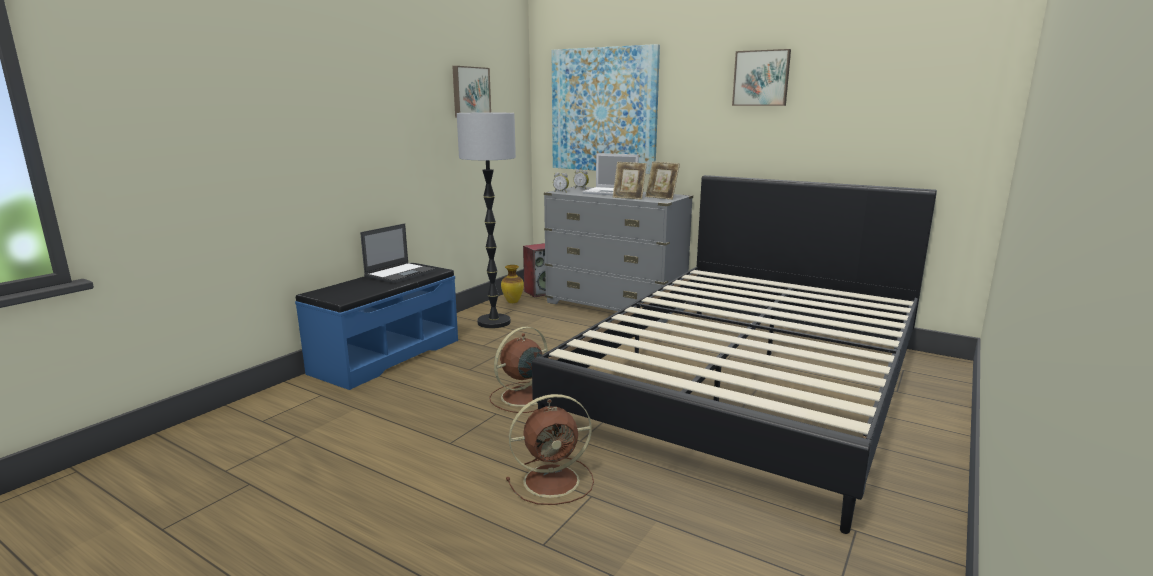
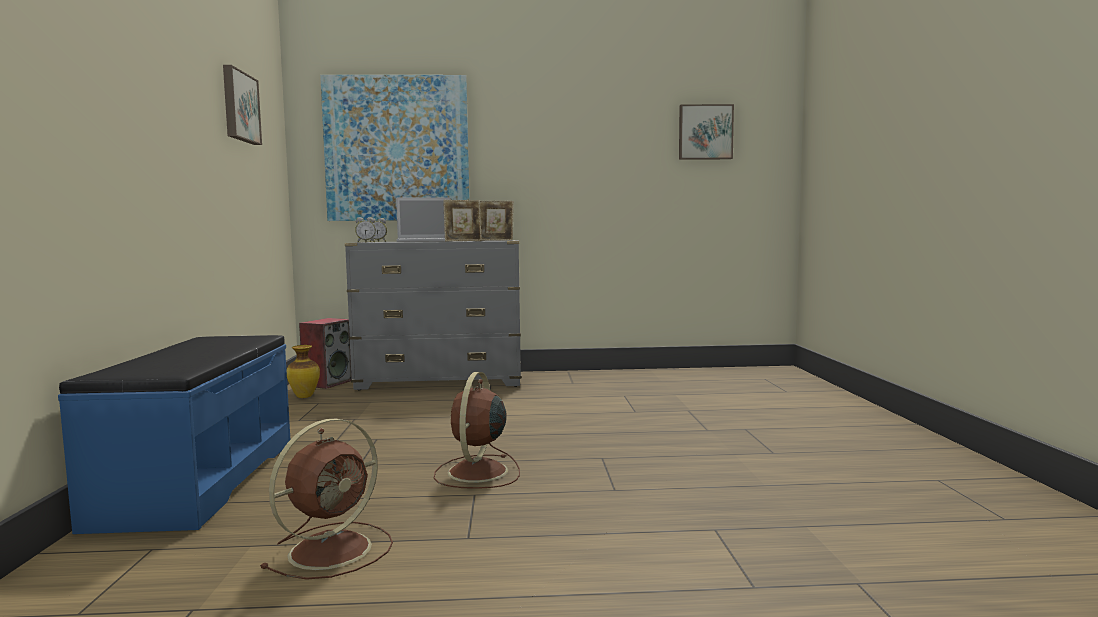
camera: 35 degrees left, 10 degrees down
(401, 273) = (210, 344): laptop -> none
(494, 322) = (312, 418): floor lamp -> none
(554, 480) = (654, 530): brown fan -> brown fan (333, 549)
(749, 385) = (680, 411): black bed -> none
(761, 78) = (582, 114): picture -> picture (705, 132)

